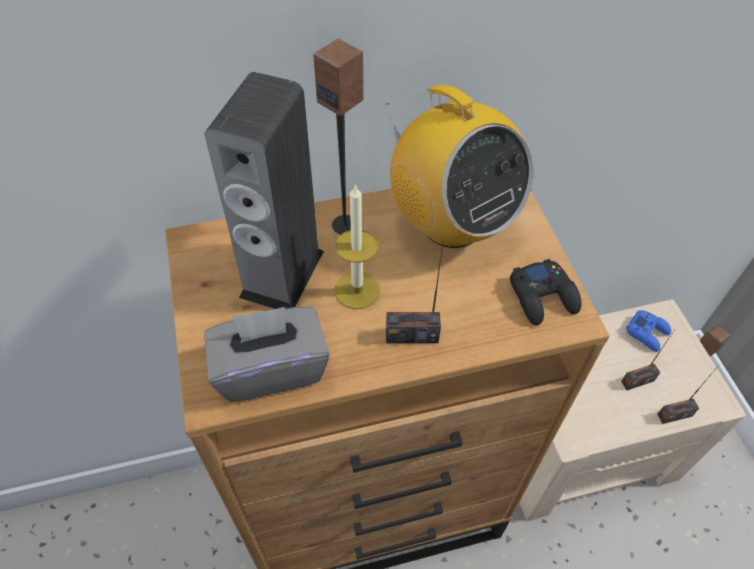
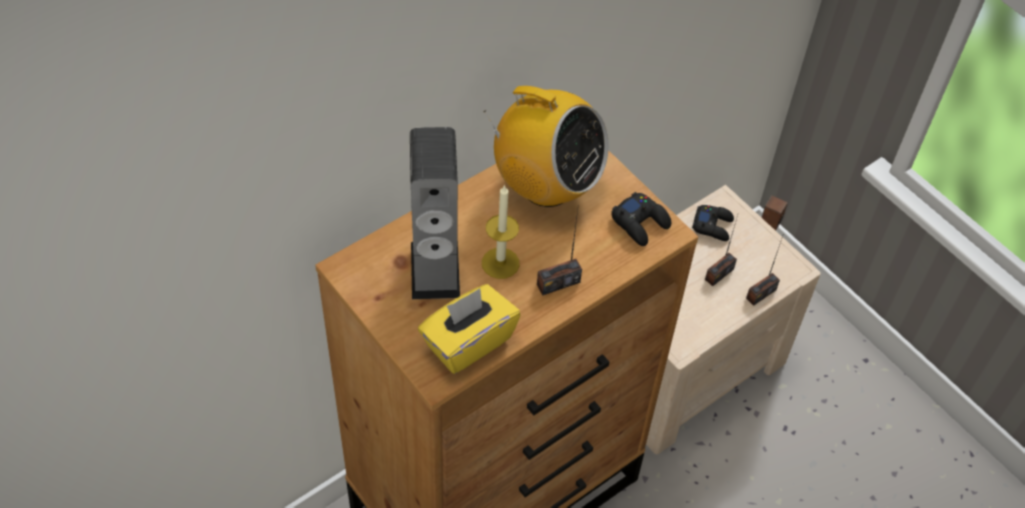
camera: 25 degrees left, 0 degrees up
(271, 368) = (468, 342): grey tissue box -> yellow tissue box
(345, 225) = (462, 213): speaker -> none
(647, 333) = (713, 225): blue game controller -> black game controller

